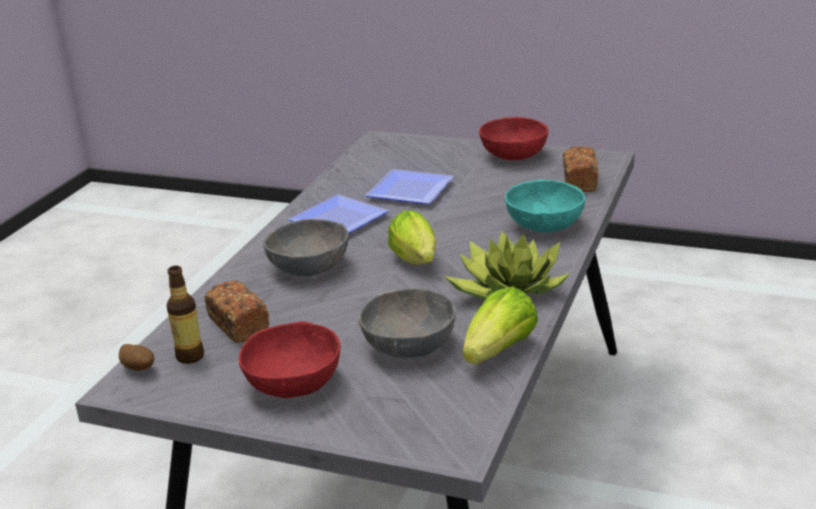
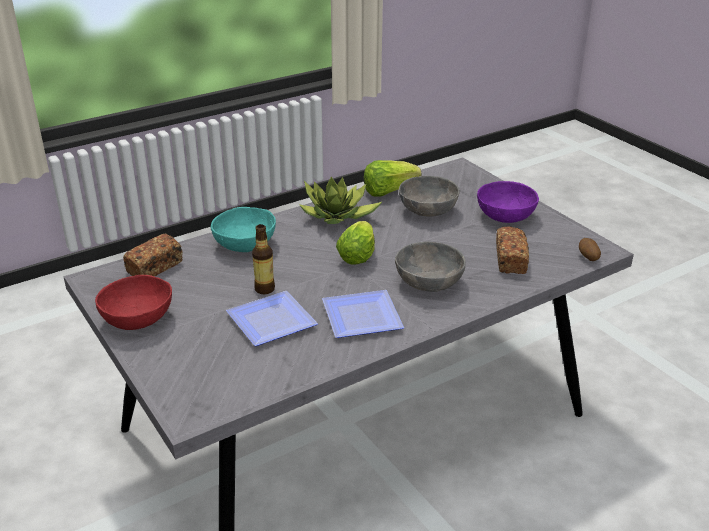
camera: 145 degrees left, 5 degrees up
(190, 356) = (553, 253): bottle -> bottle (264, 289)
(294, 383) = (505, 216): red bowl -> purple bowl

